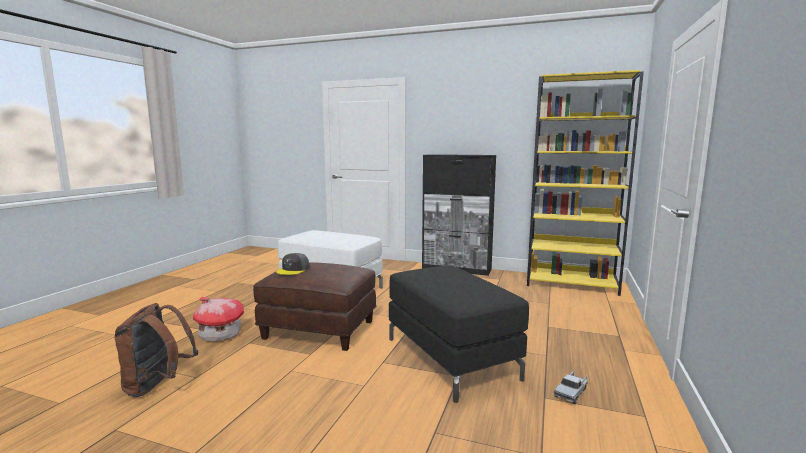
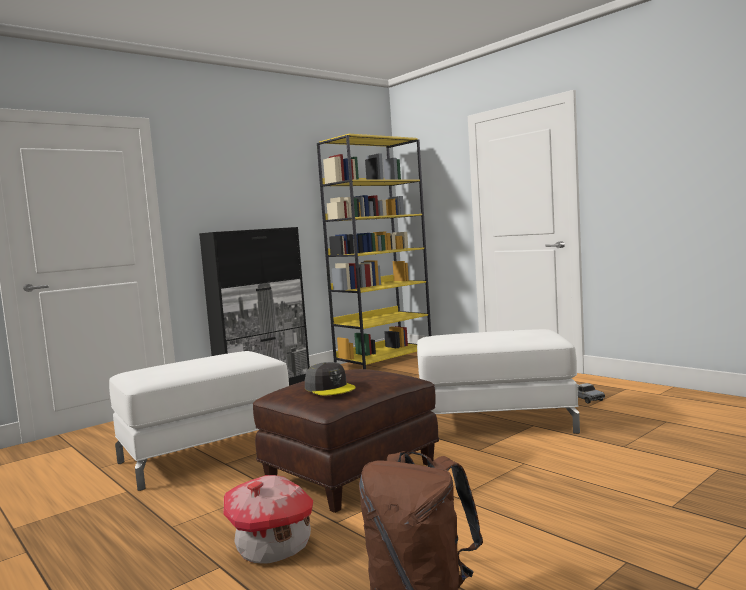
camera: 60 degrees left, 5 degrees down
(451, 358) = (496, 422): black ottoman -> white ottoman

